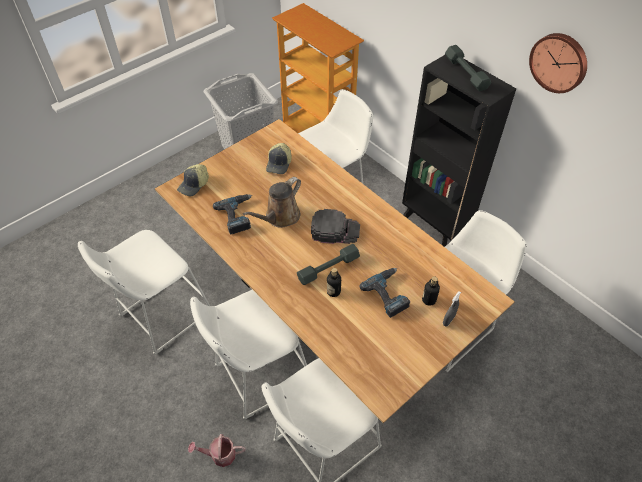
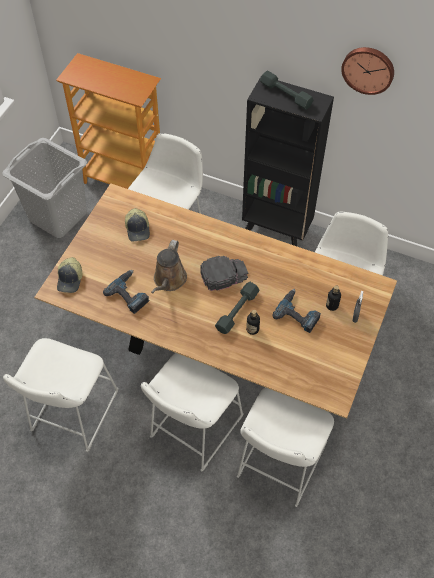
camera: 25 degrees left, 5 degrees up
(219, 455) = (197, 510): watering can -> none

